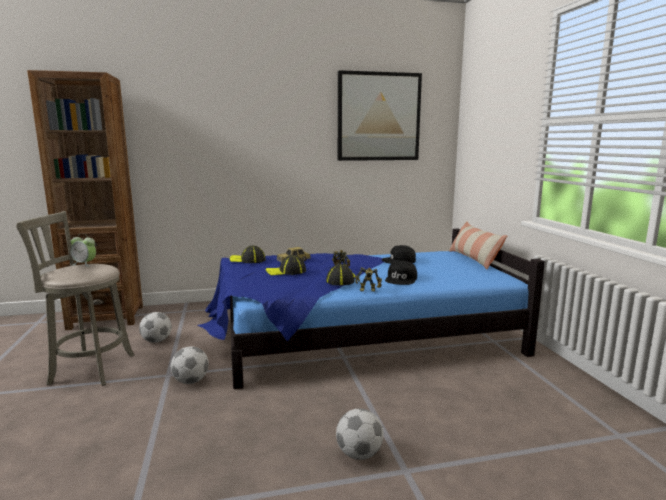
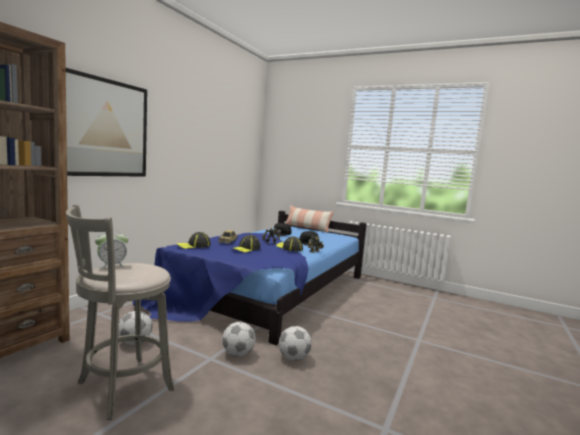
camera: 50 degrees left, 5 degrees down
(359, 454) = (394, 343): football -> football (293, 358)
(378, 117) = (227, 129): picture -> picture (104, 128)

